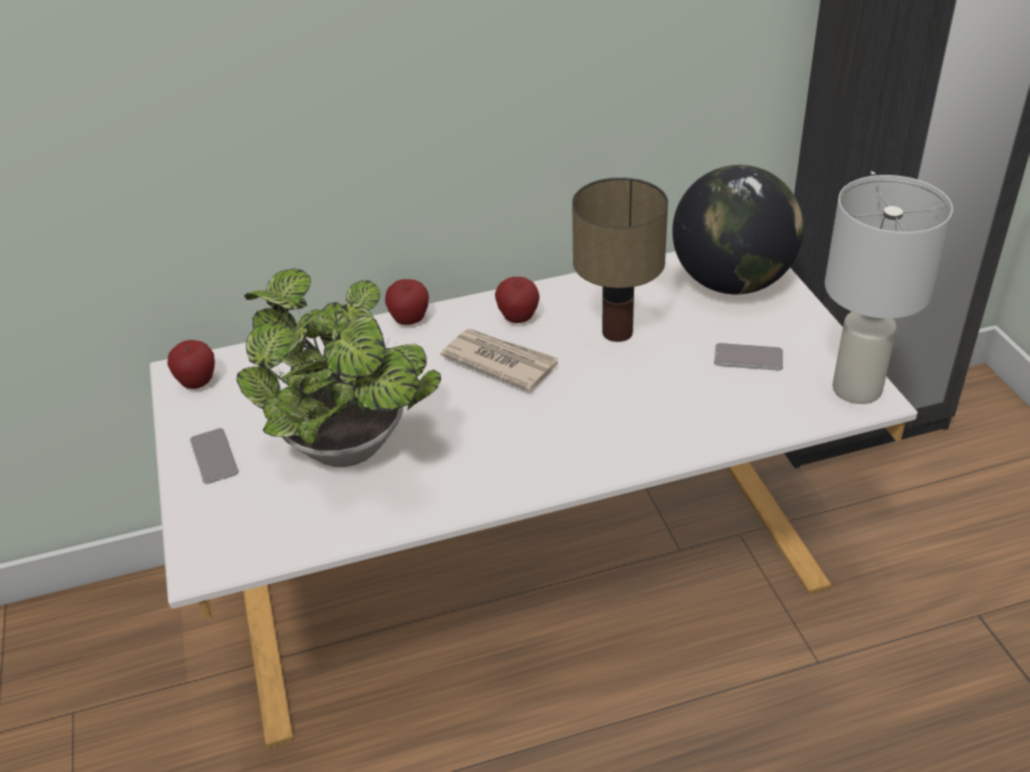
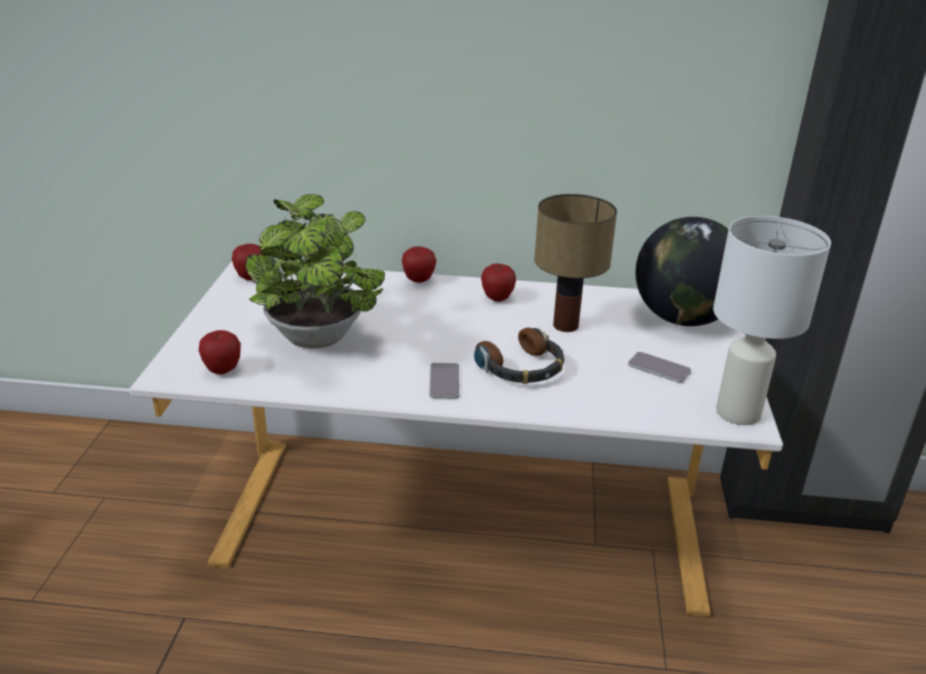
camera: 20 degrees right, 10 degrees down
(214, 457) = (226, 319): phone -> phone (444, 381)
(268, 533) = (222, 370): none -> apple
(499, 361) = (463, 319): newspaper -> none
(609, 407) = (522, 368): none -> headphones

